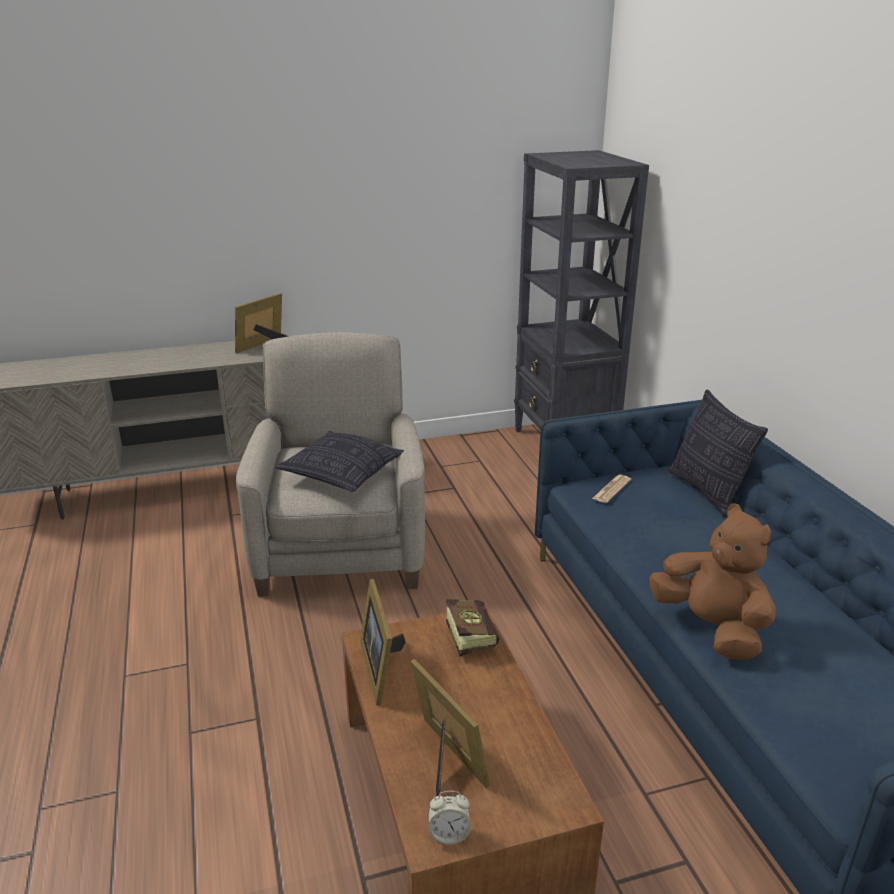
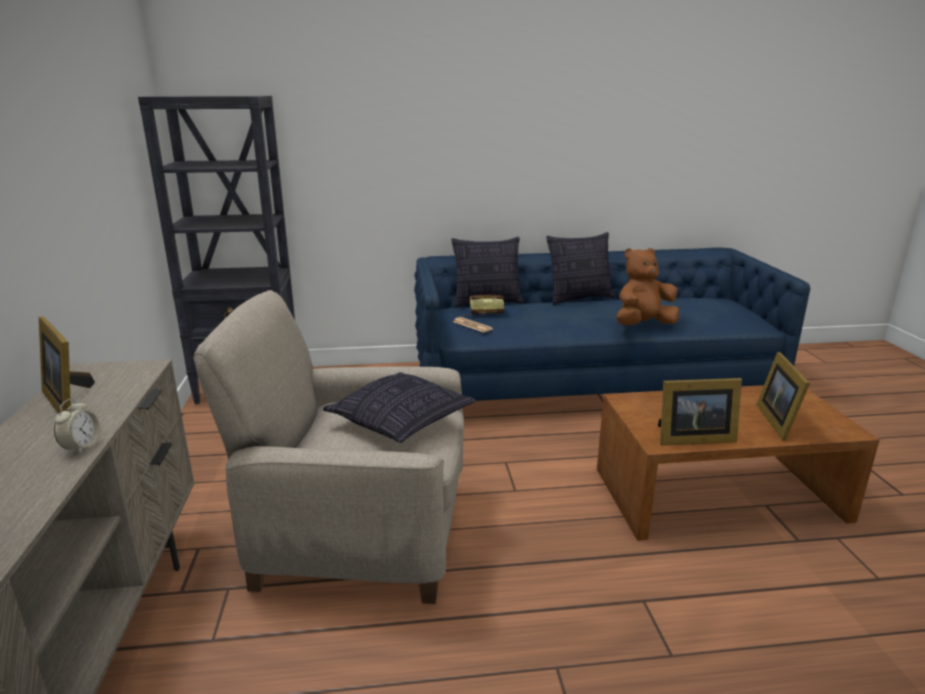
camera: 80 degrees left, 5 degrees down
(446, 760) = (779, 421): picture frame -> picture frame turned 60 degrees counterclockwise
(449, 834) = (841, 425): alarm clock -> alarm clock (82, 447)
(468, 635) = (643, 402): book -> book (482, 313)
(786, 564) = (579, 299): none -> pillow

